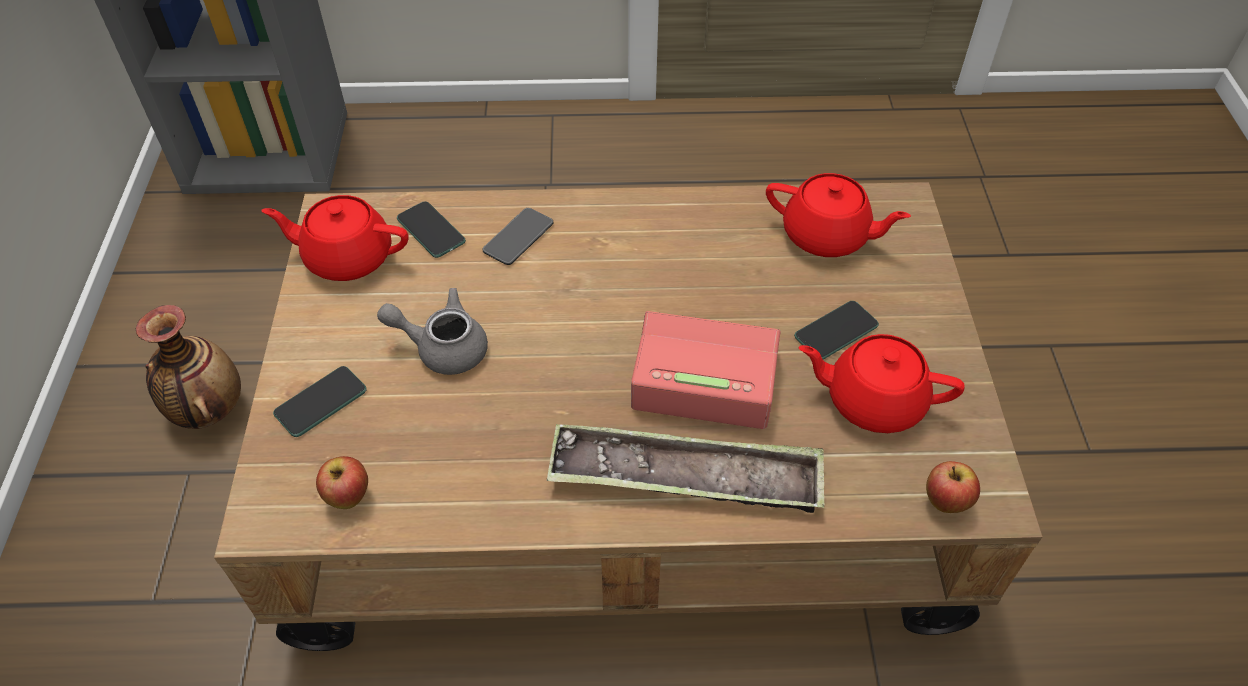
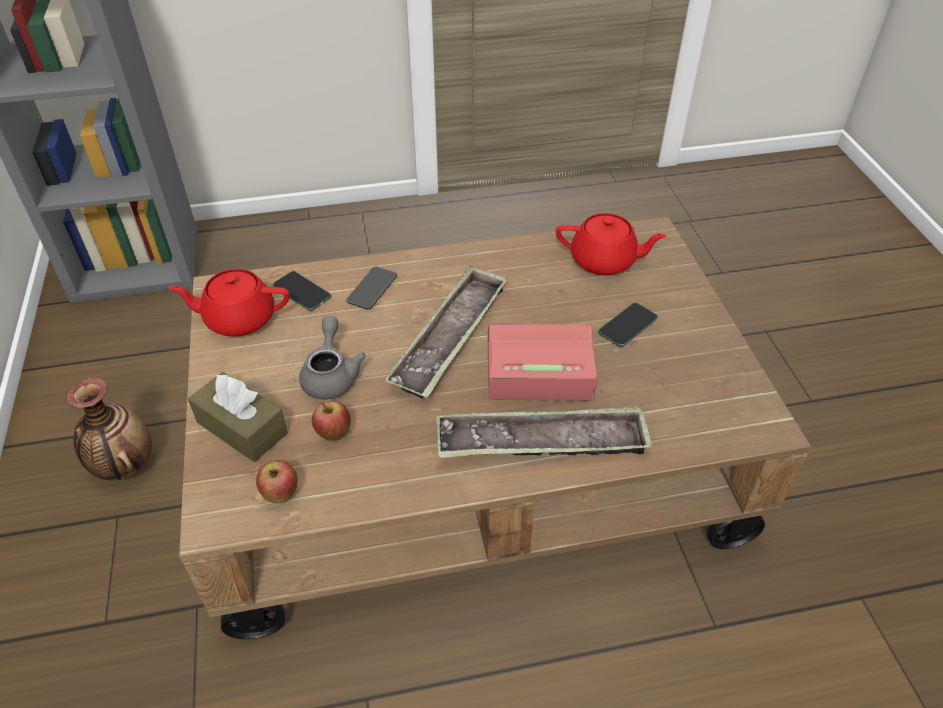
camera: 10 degrees left, 5 degrees down
(321, 402) = (242, 427): phone -> brown tissue box
(443, 348) = (331, 375): grey teapot -> grey teapot turned 90 degrees clockwise
(602, 317) = (450, 337): none -> tray
(872, 400) = (666, 369): red teapot -> none
(945, 502) = (736, 433): apple -> apple (334, 434)

